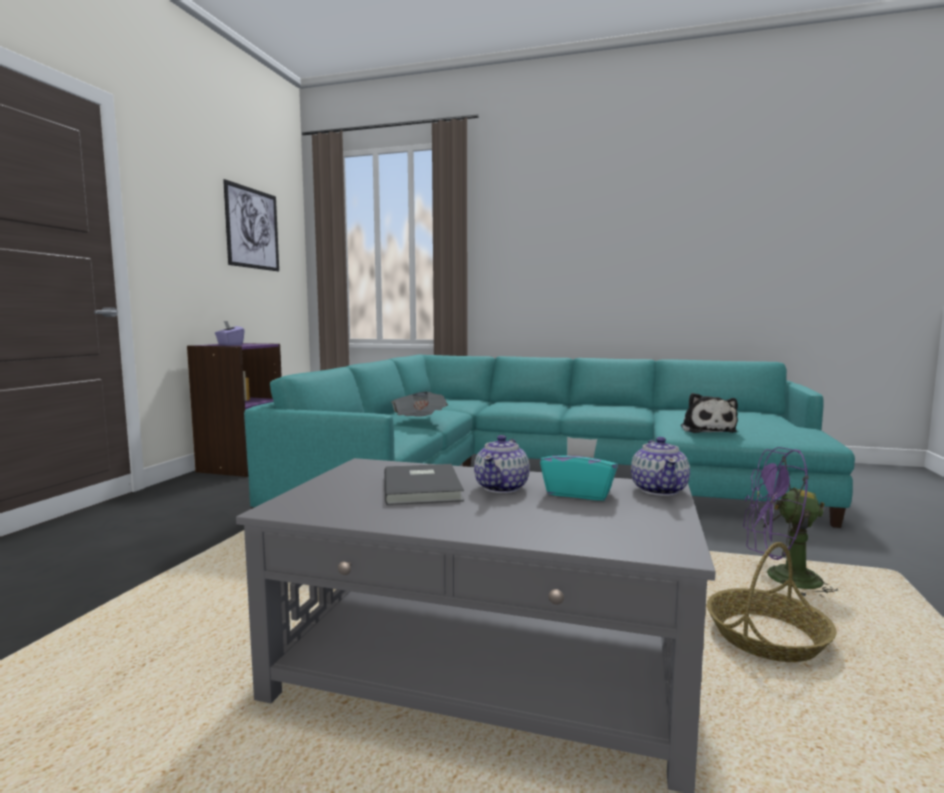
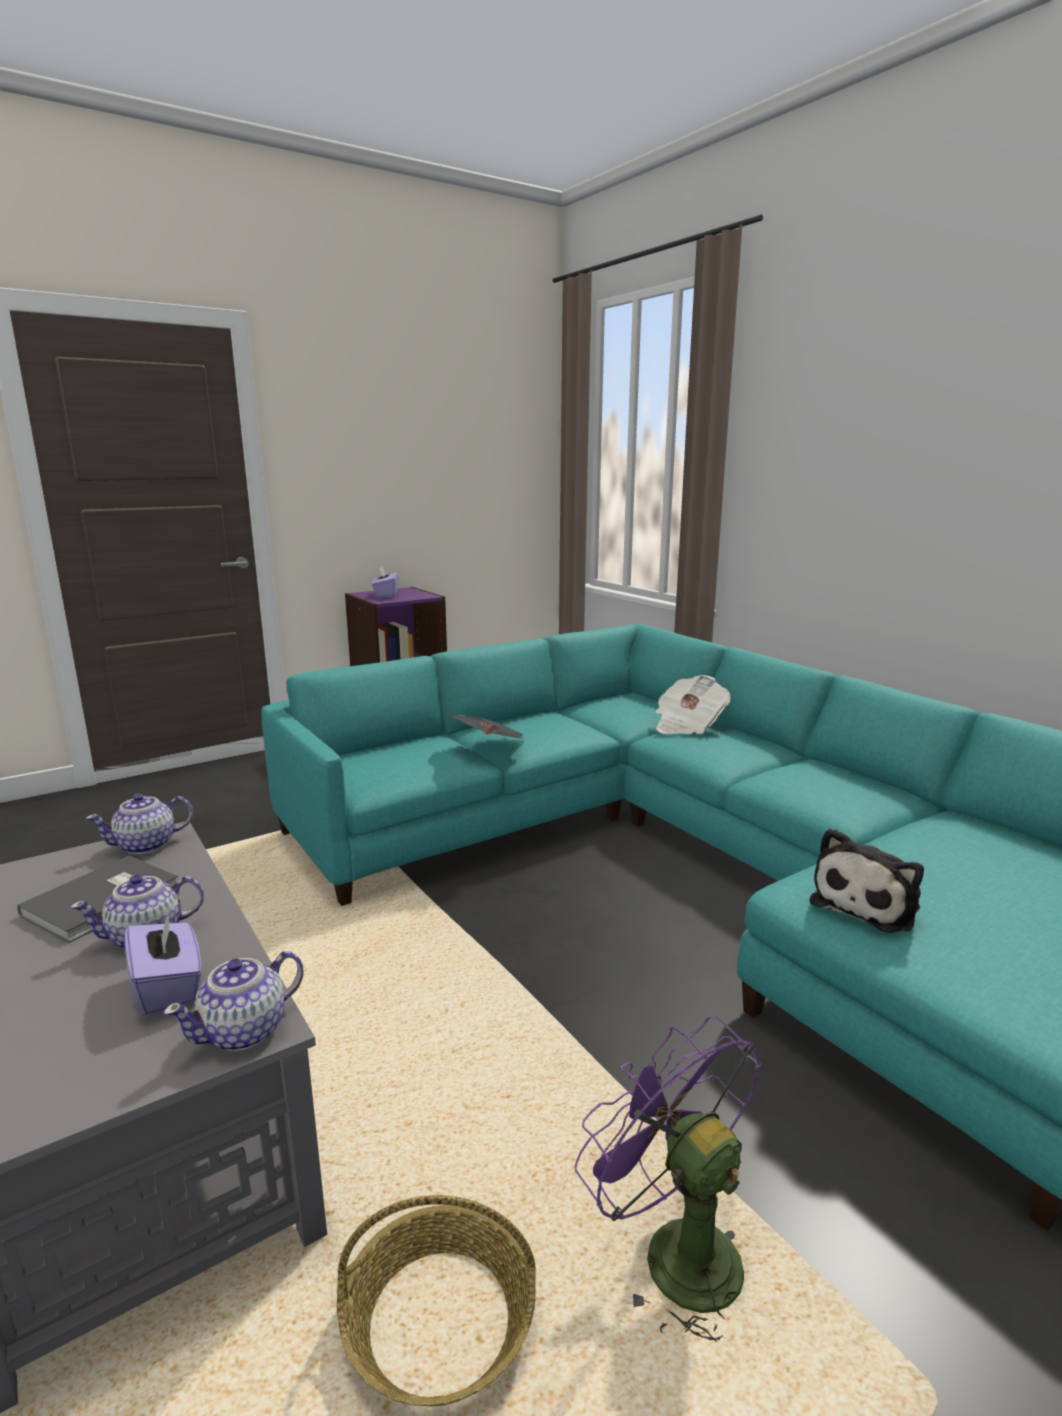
camera: 40 degrees right, 10 degrees up
(252, 228) = (459, 435): picture -> none
(364, 469) = (147, 845): none -> teapot
(497, 401) = (687, 725): none -> newspaper
(578, 493) = (168, 987): turquoise tissue box -> purple tissue box

